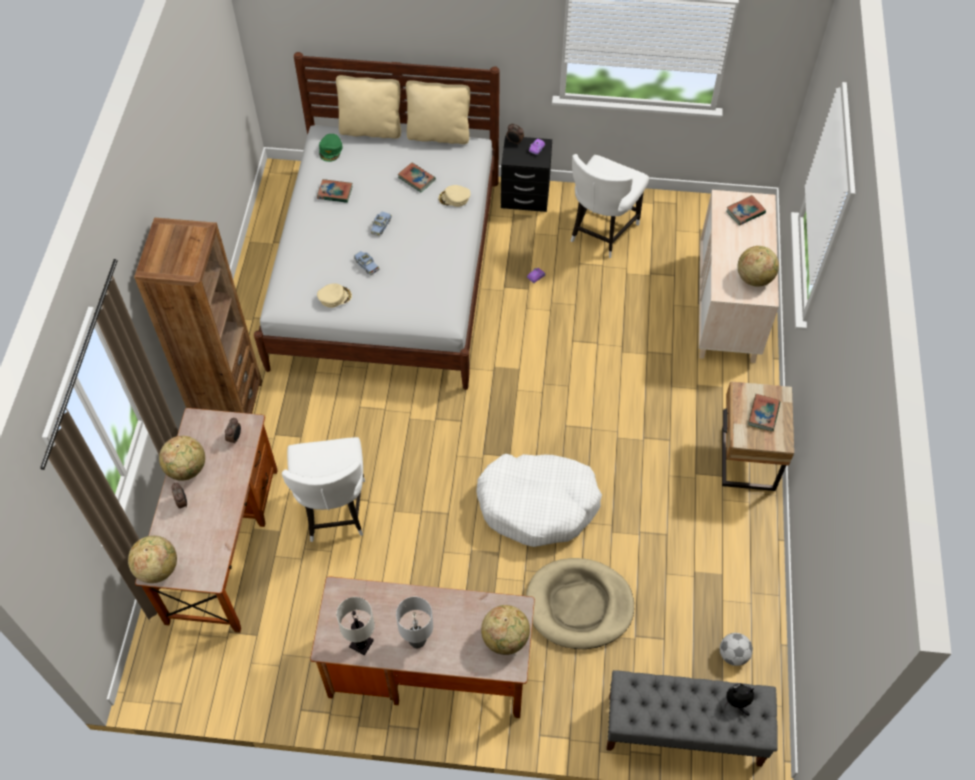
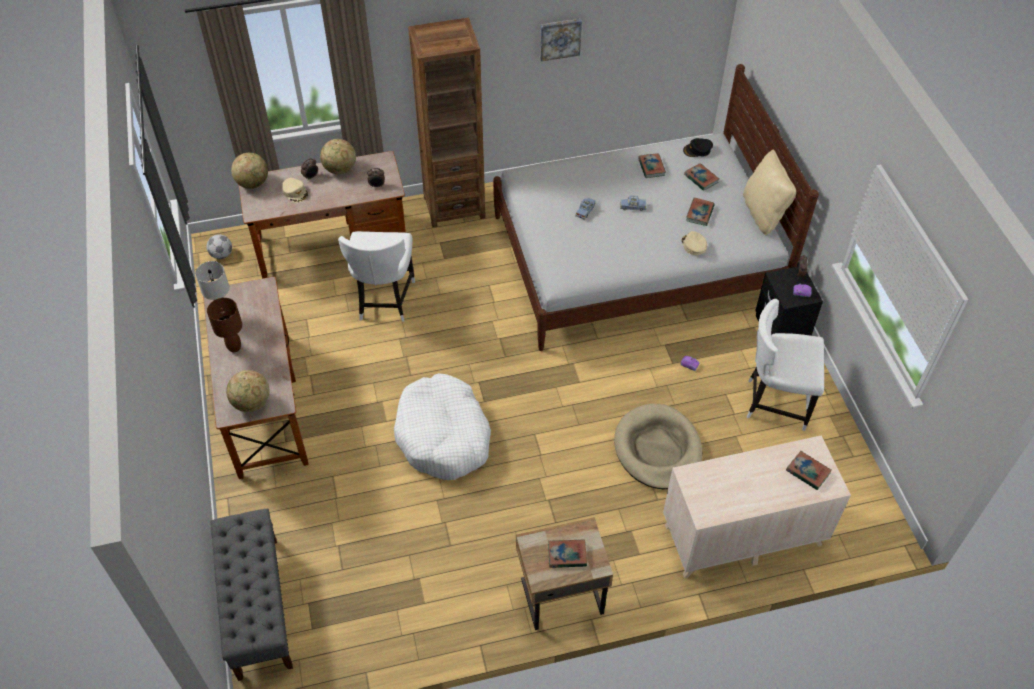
camera: 70 degrees right, 5 degrees down
(190, 168) = (559, 38): none -> picture
(330, 150) = (697, 150): green cap -> black cap
(334, 297) = (542, 202): beige cap -> beige cap (295, 192)
(334, 512) = (384, 301): white chair -> white chair turned 60 degrees counterclockwise
(371, 129) = (739, 168): beige pillow -> none
(371, 161) = (701, 178): none -> book
(418, 641) = (234, 348): grey table lamp -> brown table lamp
(579, 605) = (354, 494): beige dog bed -> beige dog bed (657, 449)
(733, 654) = (343, 631): football -> football (222, 255)
(737, 702) = (259, 612): plush toy -> none
(754, 278) = (722, 499): globe -> none

